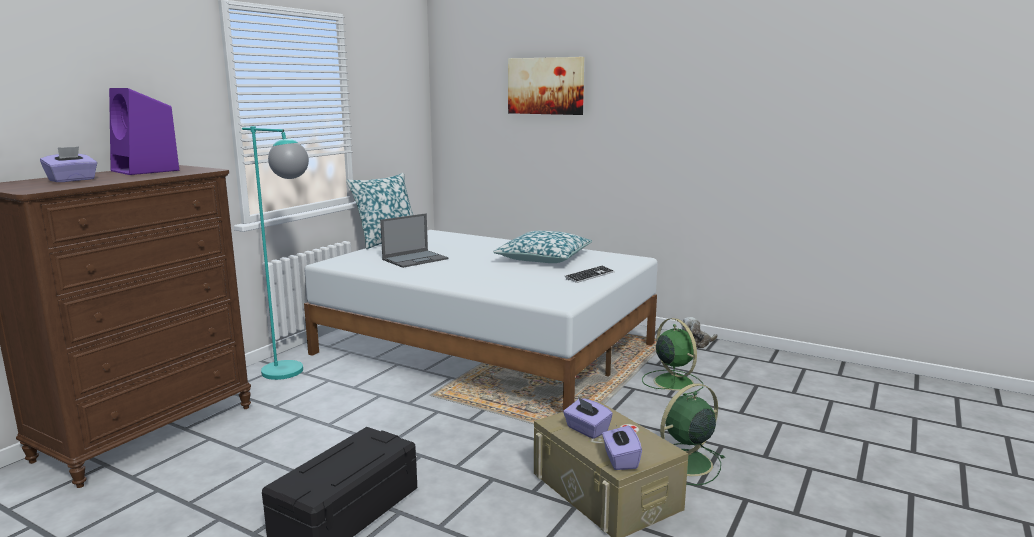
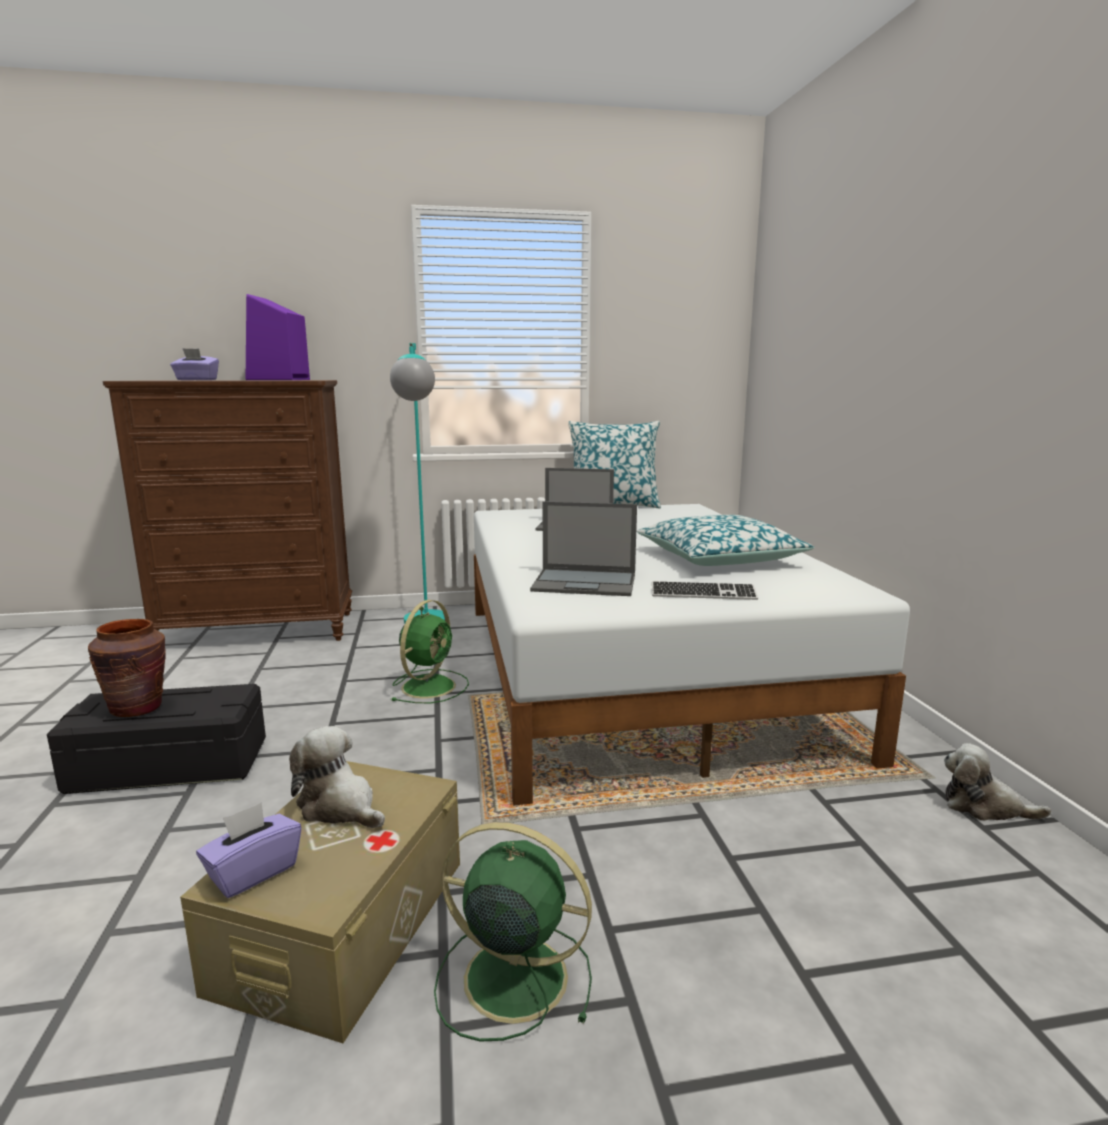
camera: 50 degrees right, 0 degrees up
(337, 470) = (137, 708): none -> brown vase
(532, 286) = (586, 583): none -> laptop
(546, 86) = (857, 284): picture -> none
(586, 430) = (339, 806): purple tissue box -> plush toy
(672, 381) = (790, 841): green fan -> green fan (430, 686)

